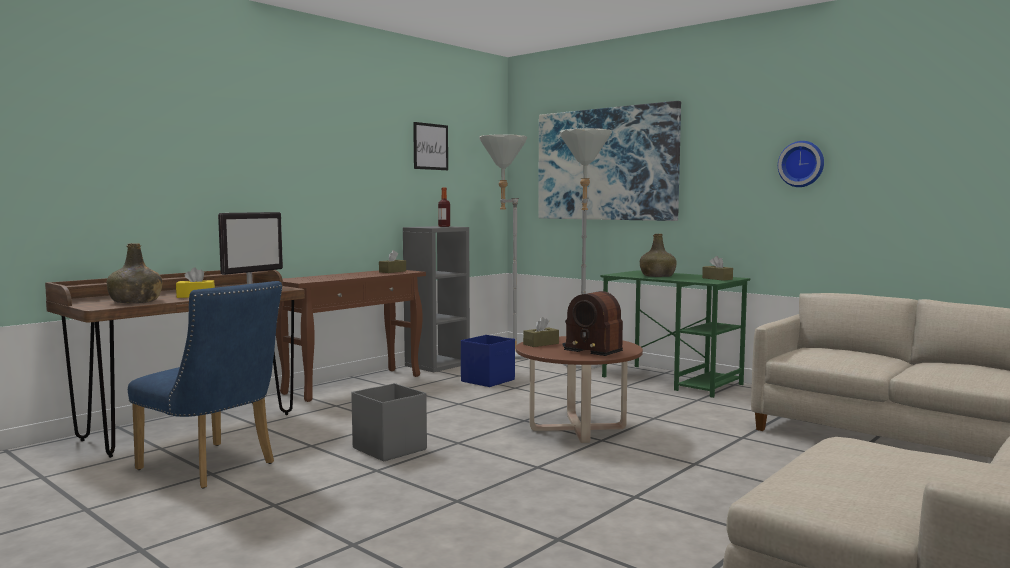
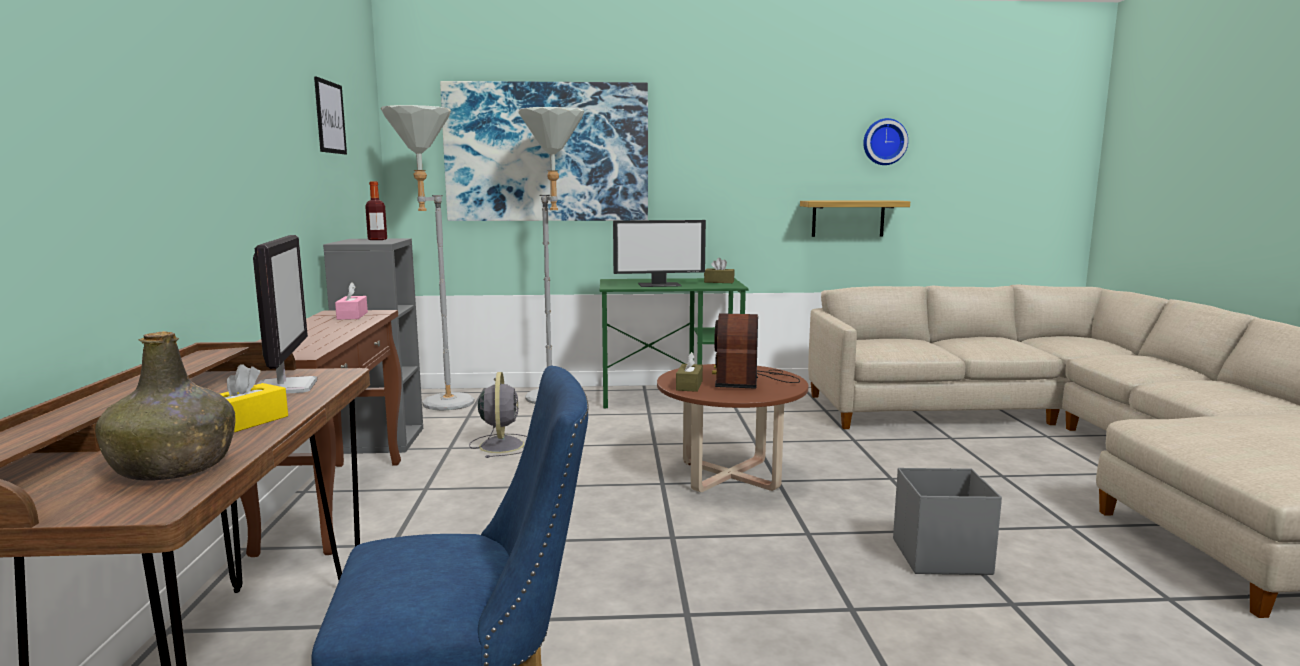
camera: 45 degrees left, 5 degrees up
(389, 448) = (624, 578): grey storage box -> grey storage box (939, 556)
(392, 271) = (352, 316): brown tissue box -> pink tissue box
(488, 380) = (502, 445): blue storage box -> grey fan
(592, 349) = (751, 380): radio -> radio turned 105 degrees clockwise
(657, 276) = (659, 284): green bottle -> monitor
(802, 164) = (781, 161): wall clock -> wall clock (884, 142)
(875, 223) = (848, 218): none -> shelf

